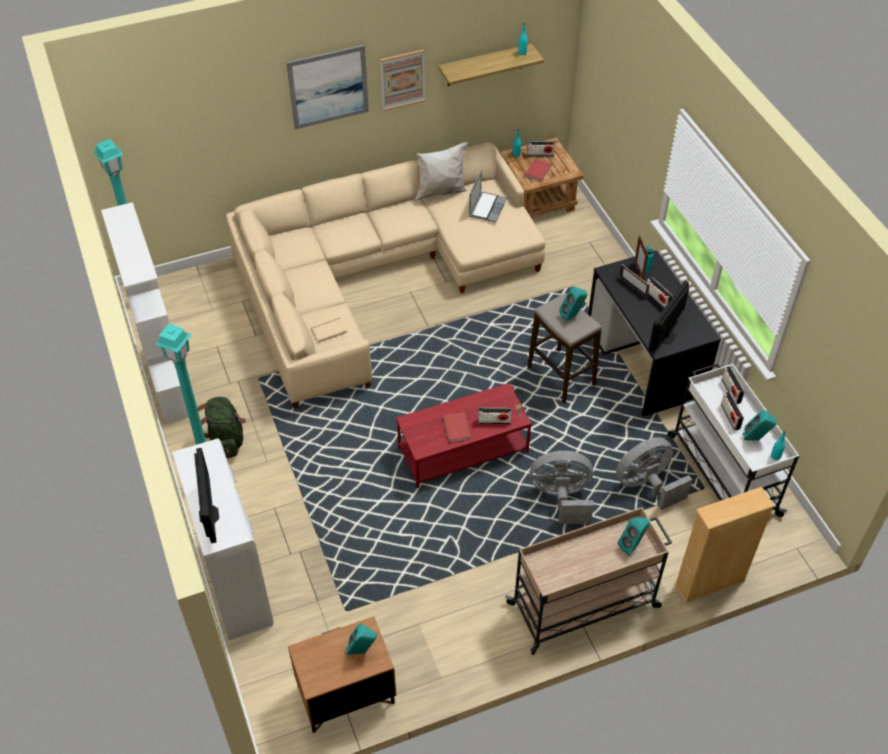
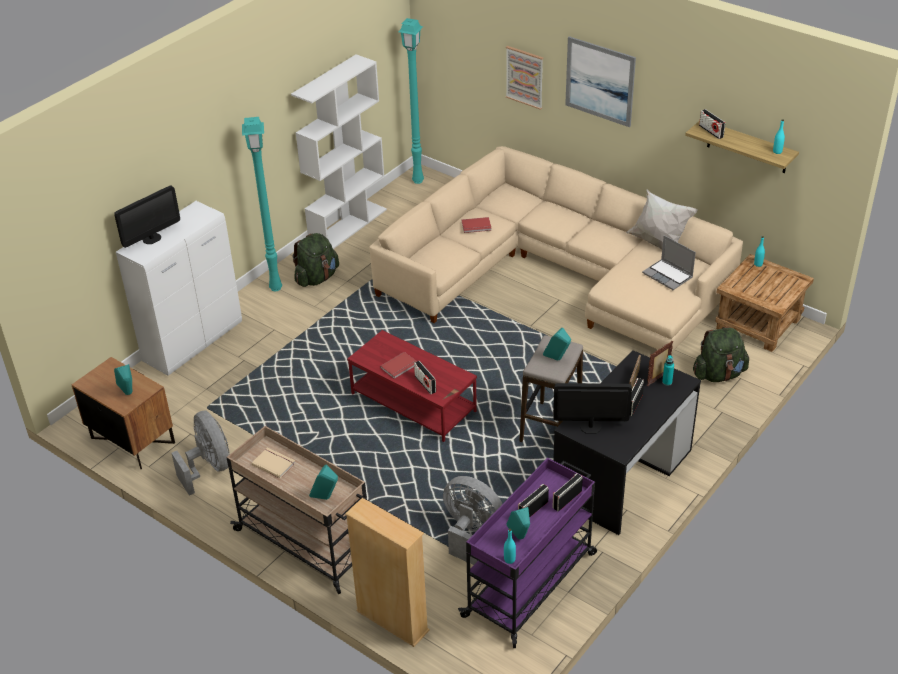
camera: 60 degrees right, 10 degrees down
(328, 330) = (437, 254): beige book -> beige book (274, 463)
(402, 79) = (665, 113): picture -> picture (525, 77)
(487, 207) = (668, 275): laptop -> laptop turned 60 degrees clockwise
(539, 171) = (752, 286): red book -> red book (476, 226)
(540, 154) = (776, 278): radio -> radio (711, 131)
(561, 498) = (411, 483): grey fan -> grey fan (209, 468)
(576, 250) = (719, 374): none -> green backpack
(722, 473) = (531, 583): white cart -> purple cart

